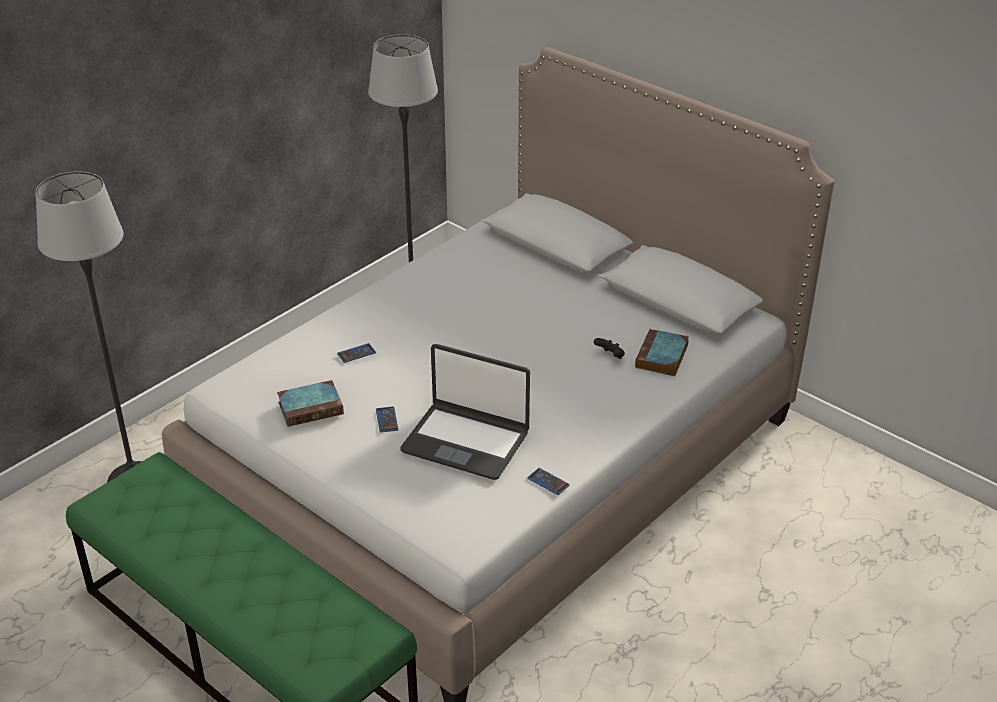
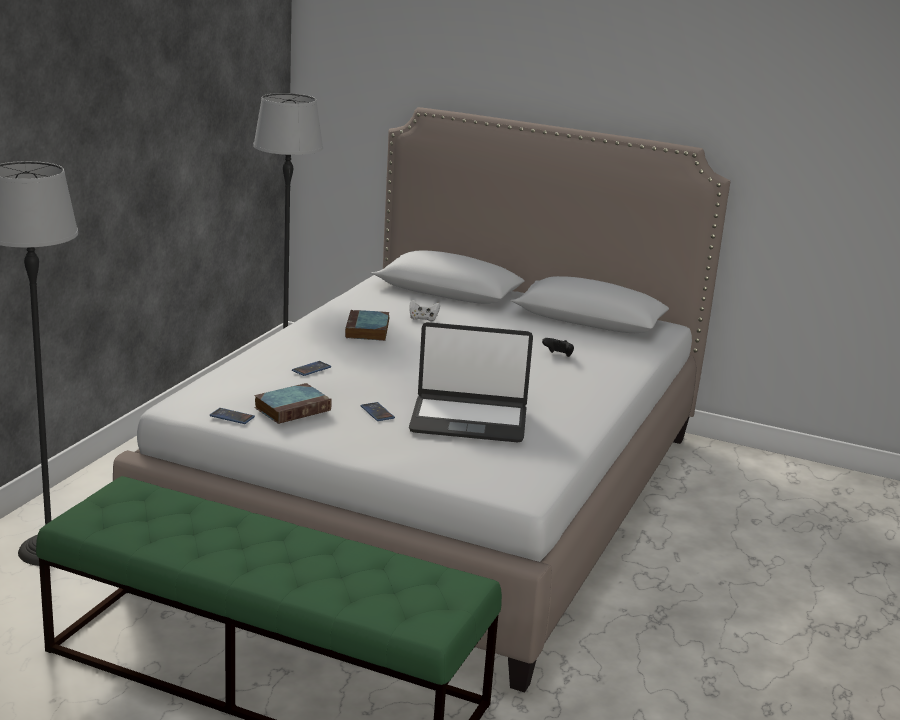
camera: 20 degrees left, 15 degrees down
(505, 287) = (423, 319): none -> white game controller
(548, 482) = (570, 440): phone -> phone (232, 416)
(662, 357) = (605, 353): book -> book (367, 330)

